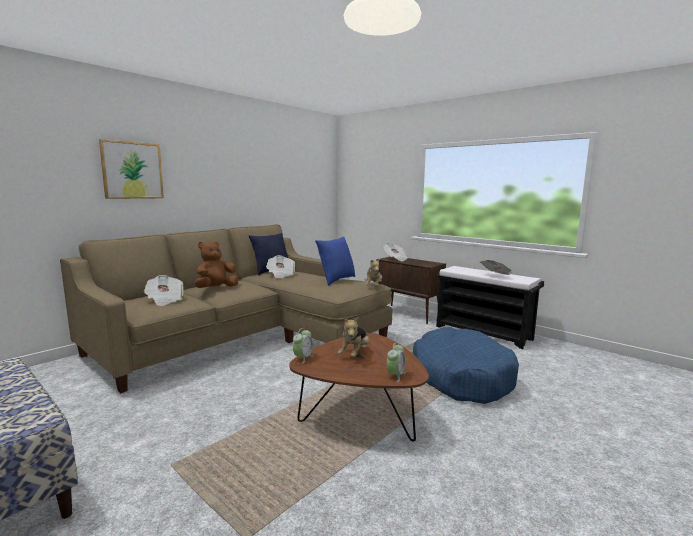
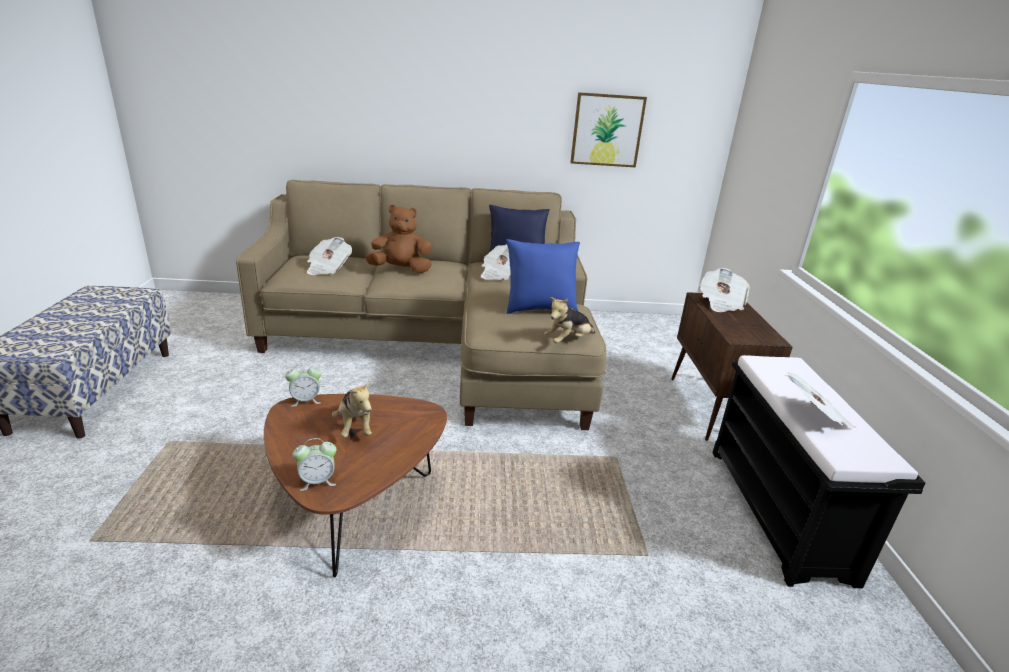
camera: 45 degrees right, 15 degrees up
(132, 170) = (363, 96): picture -> picture (607, 130)
(355, 354) = (355, 427): plush toy -> plush toy turned 90 degrees counterclockwise
(461, 377) = (566, 550): blue dog bed -> none

